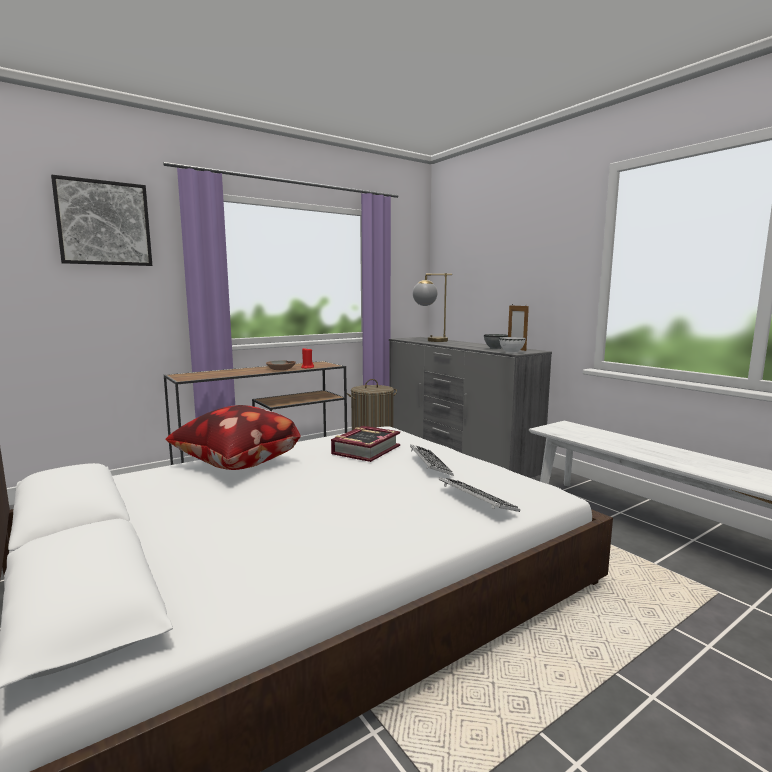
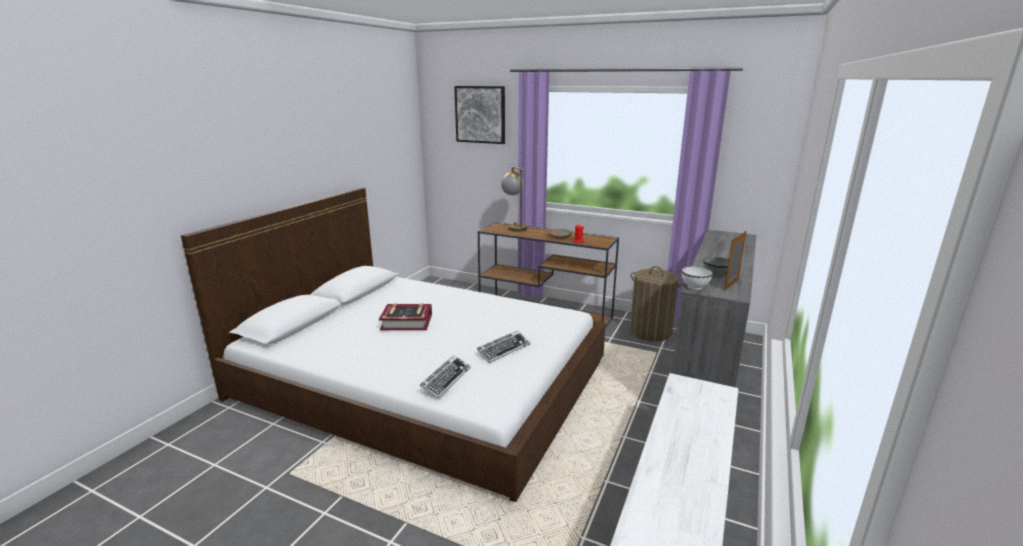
camera: 60 degrees right, 10 degrees up
(237, 466) = (443, 297): pillow -> none
(366, 450) = (512, 321): book -> book (406, 322)
(430, 341) = (723, 244): table lamp -> table lamp (514, 227)

